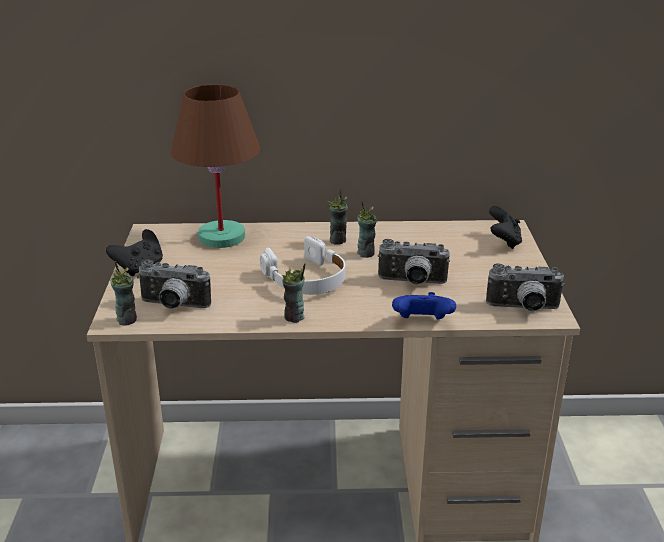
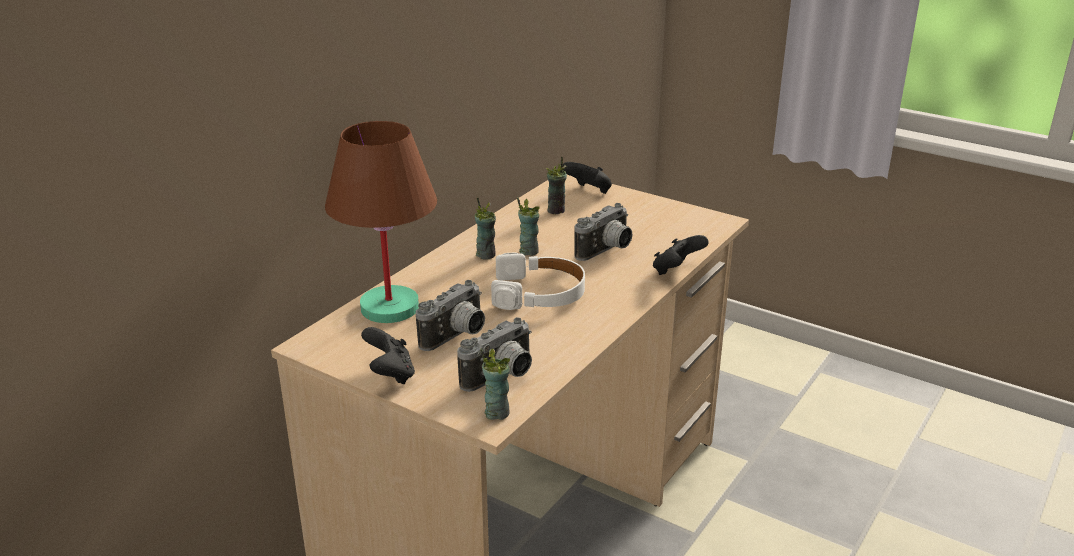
camera: 55 degrees left, 0 degrees up
(294, 317) = (601, 322): cup -> cup (556, 210)
(422, 323) = (676, 271): blue game controller -> black game controller
(523, 309) = (701, 226): camera -> camera (457, 337)

